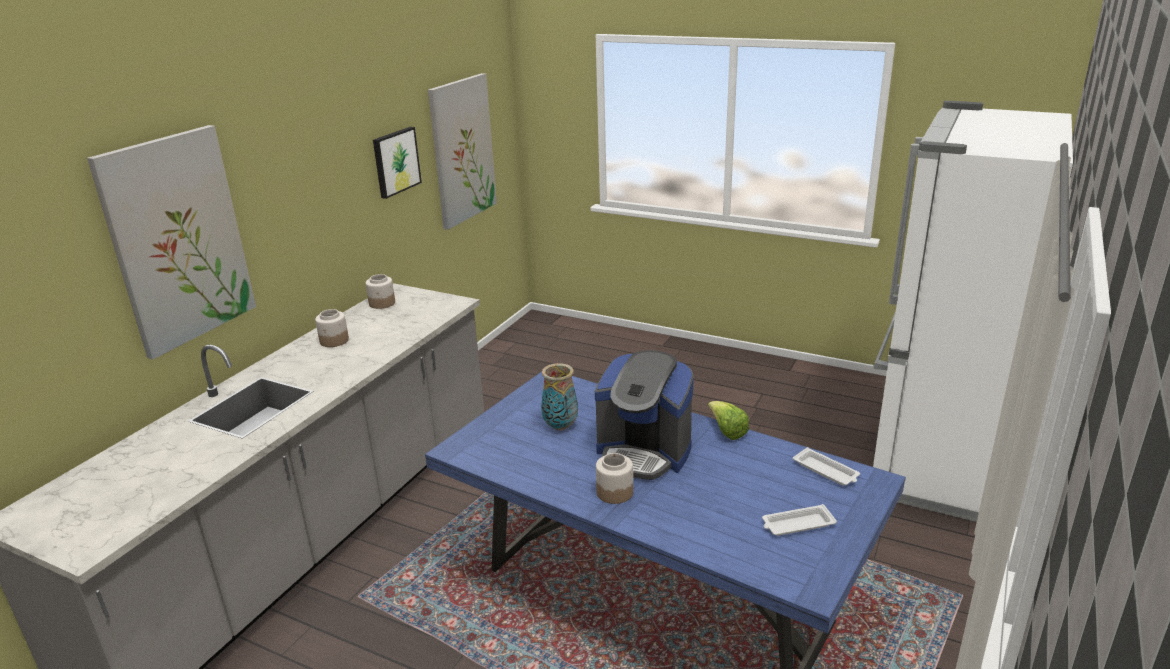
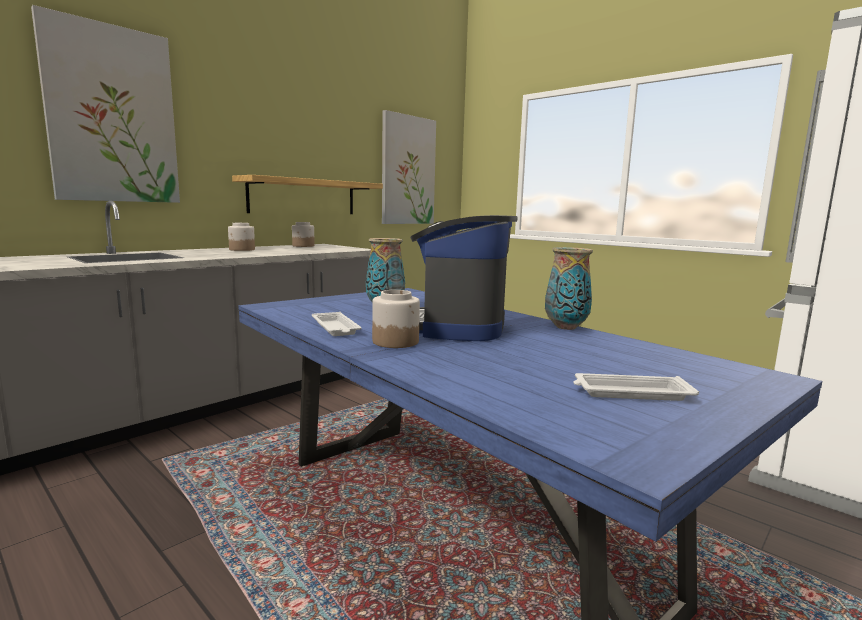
camera: 15 degrees right, 15 degrees down
(364, 237) = (303, 197): none -> shelf
(395, 161) = (344, 151): picture -> none
(644, 453) = (456, 327): coffee machine -> coffee machine turned 60 degrees clockwise
(727, 431) = (565, 327): lettuce -> vase
(826, 471) = (691, 362): white tray -> white tray (336, 328)

